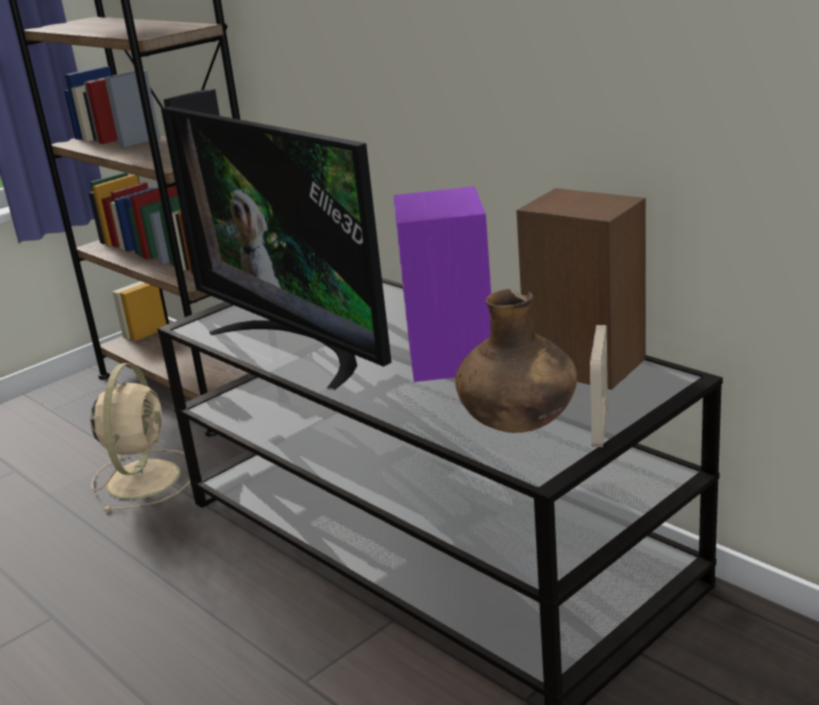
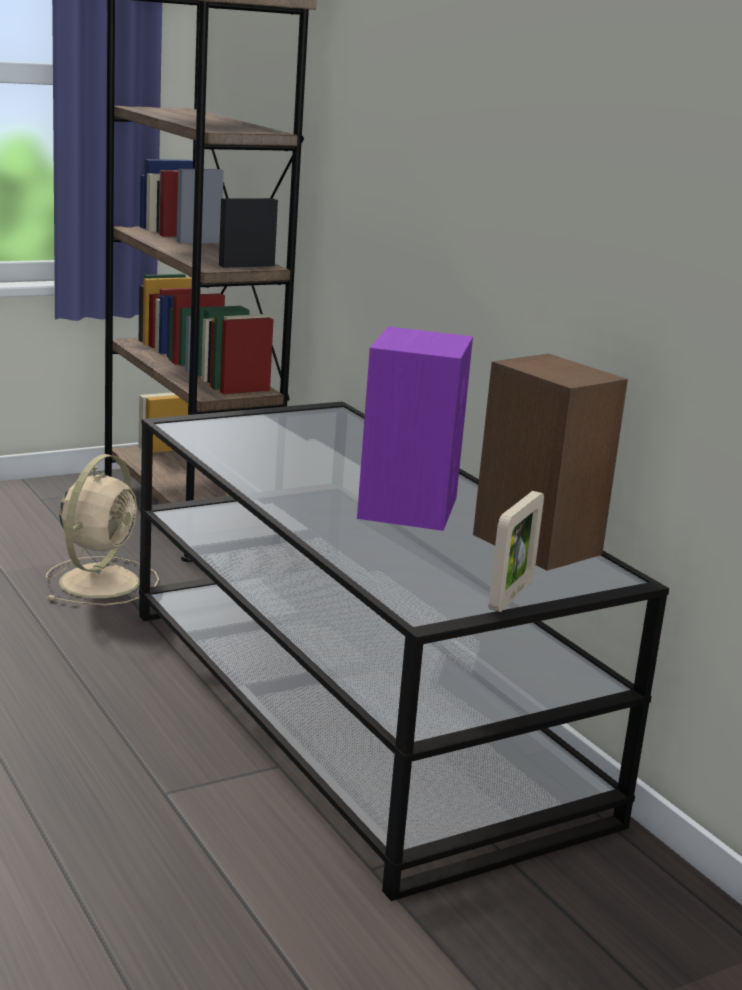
camera: 10 degrees right, 5 degrees down
(299, 346) = (266, 465): television -> none
(519, 424) = (433, 576): brown vase -> none

